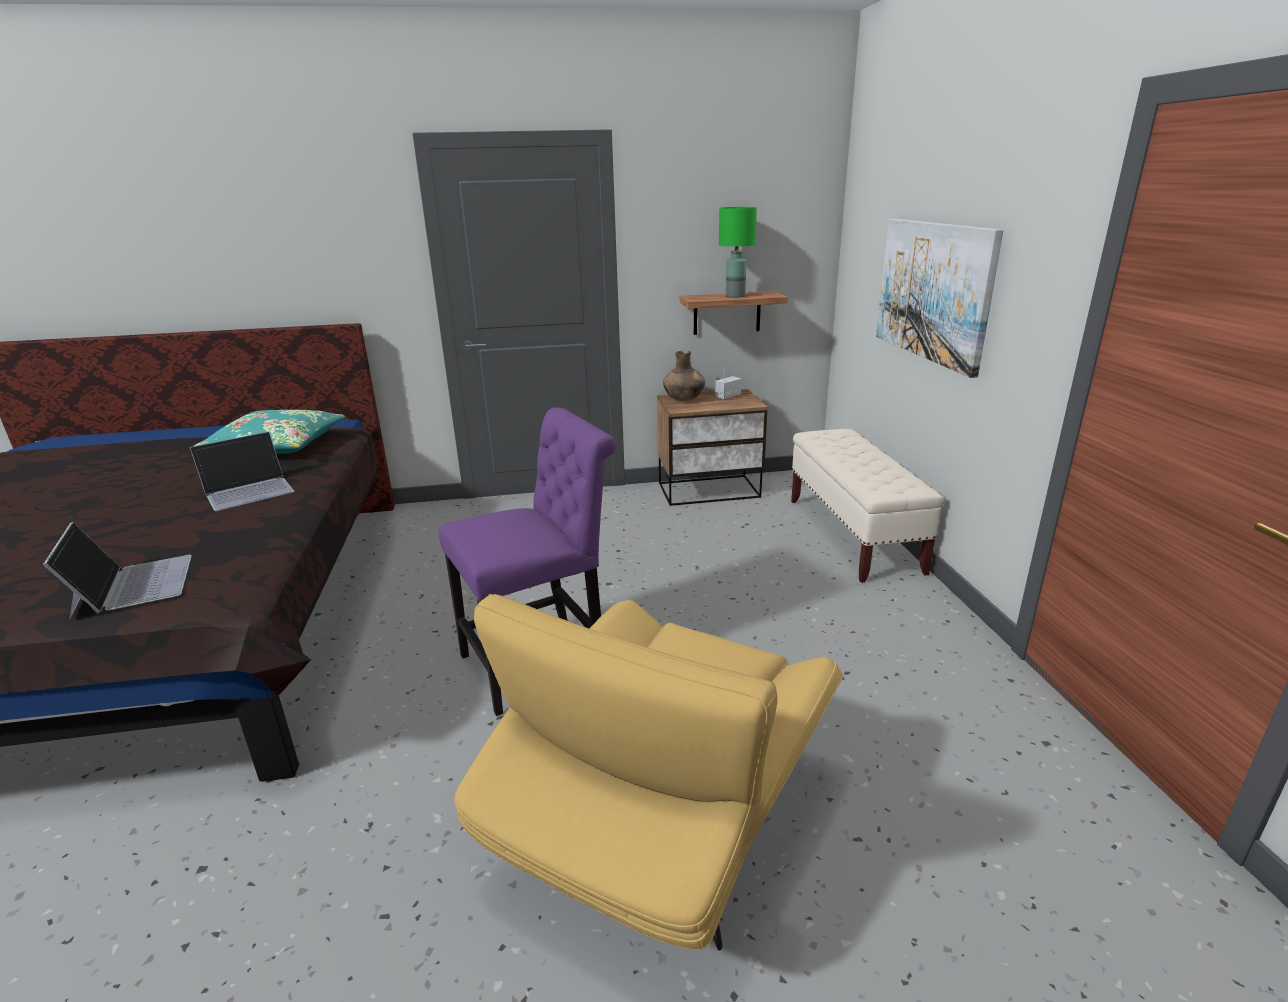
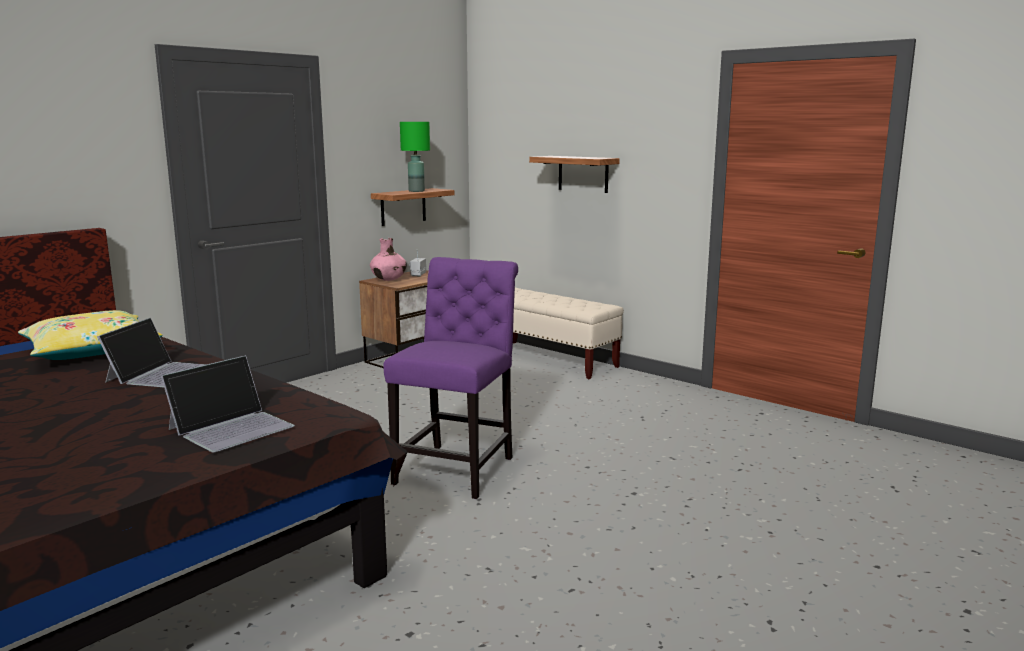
camera: 40 degrees left, 10 degrees down
(132, 584) = (232, 427): laptop -> laptop turned 105 degrees clockwise
(277, 446) = (91, 350): turquoise pillow -> yellow pillow
(659, 823) = (648, 500): yellow armchair -> none
(684, 400) = (389, 280): brown vase -> pink vase
(933, 291) = (583, 174): picture -> shelf

